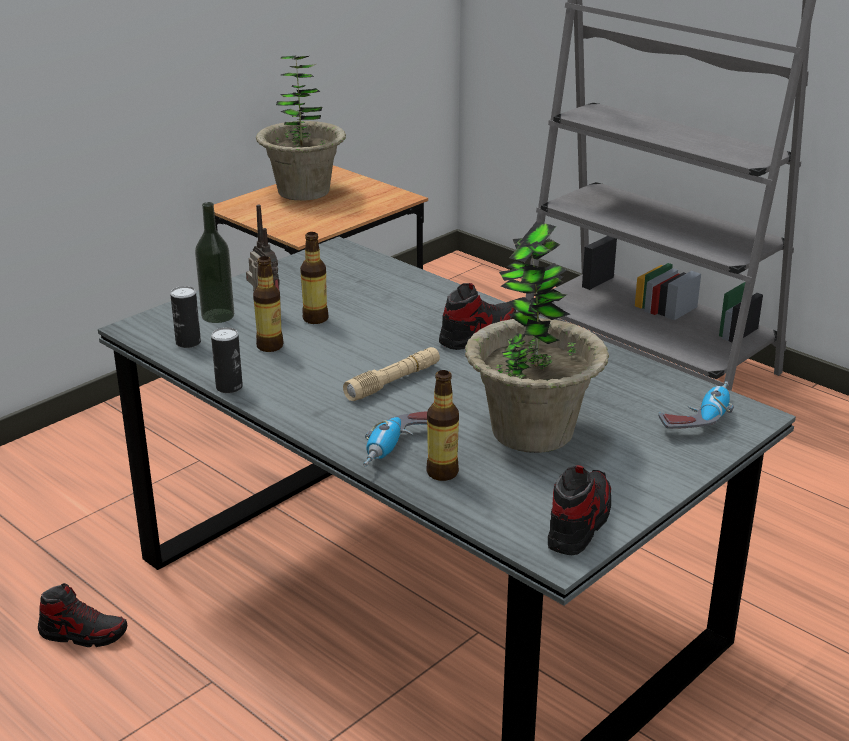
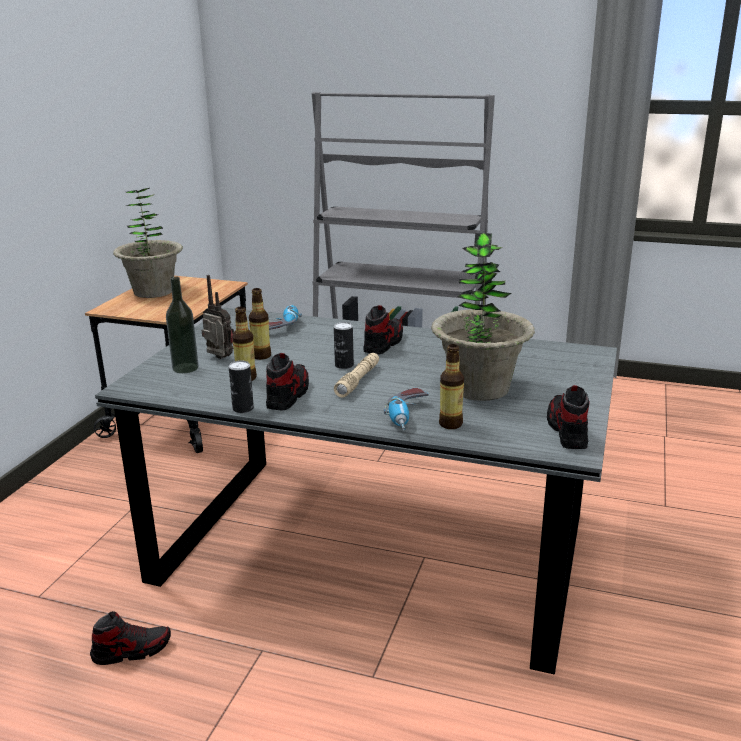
camera: 25 degrees left, 5 degrees down
(188, 342) = (180, 388): can -> can (344, 365)
(294, 382) = (288, 395): none -> shoe
(698, 417) = (566, 359): power drill -> power drill (282, 325)

